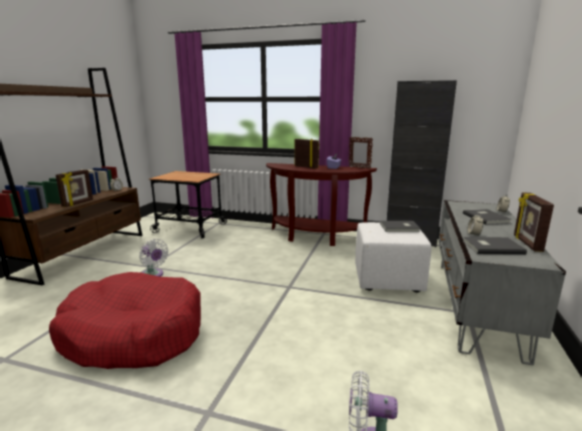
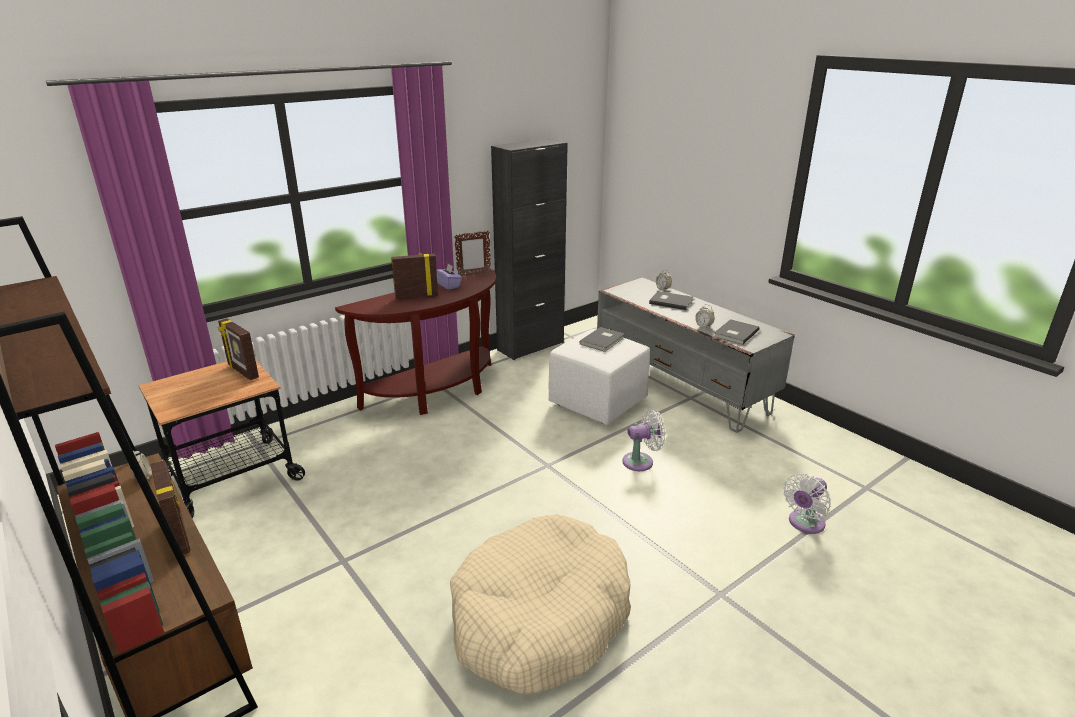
camera: 55 degrees left, 10 degrees up
(133, 334) = (539, 618): red dog bed -> beige dog bed
(153, 275) = (381, 564): white fan -> white fan (641, 461)
(526, 243) = (739, 319): picture frame -> picture frame (242, 372)

